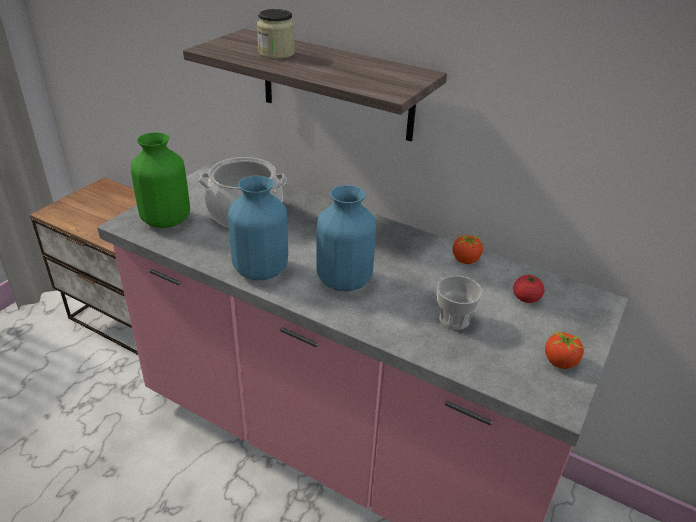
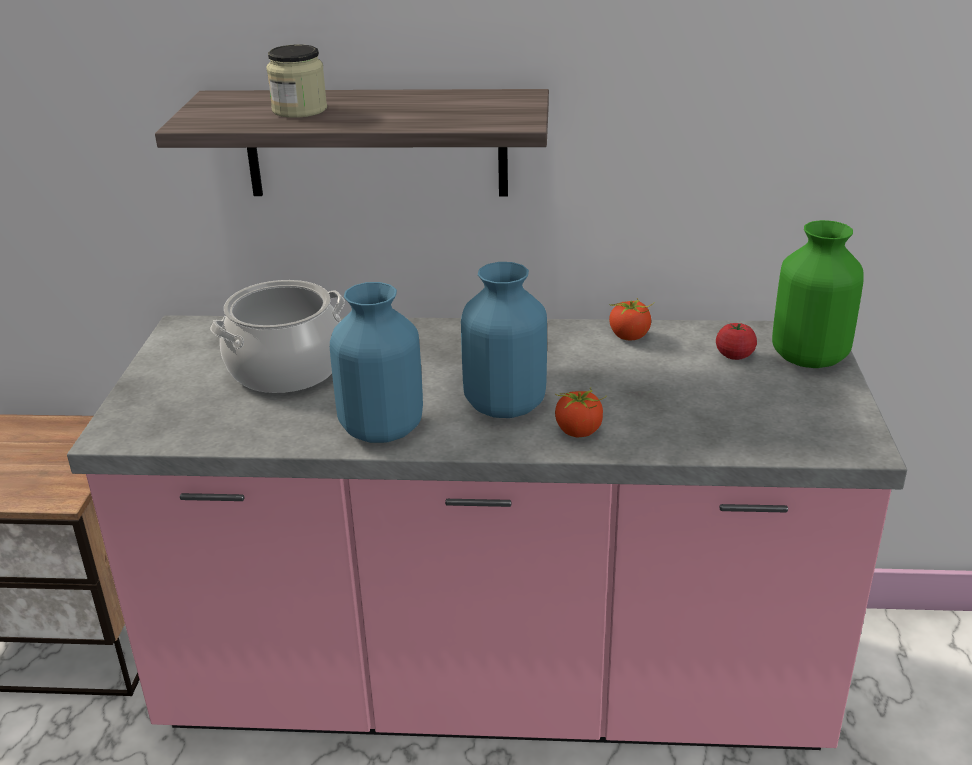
camera: 25 degrees left, 5 degrees down
(165, 220) = (172, 411): green vase -> green vase (807, 357)
(454, 320) = (677, 404): cup -> none
(560, 362) = (828, 407): tomato -> tomato (579, 431)

